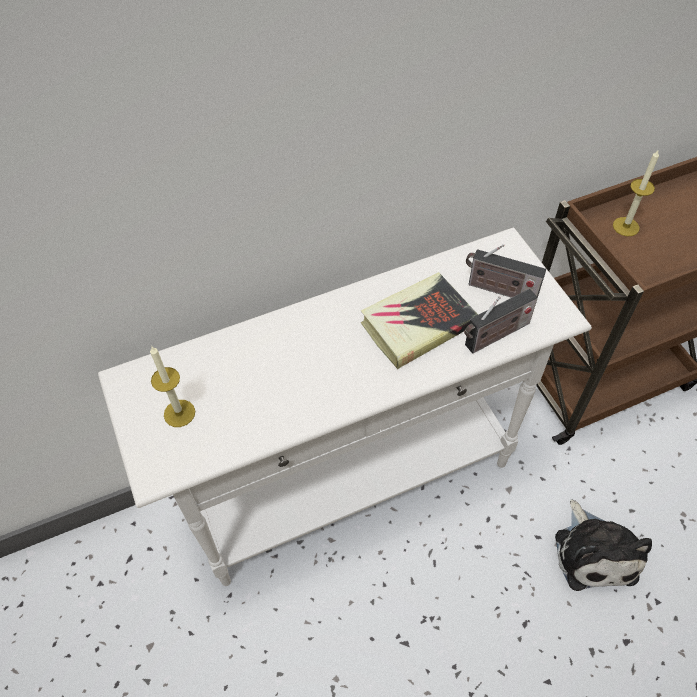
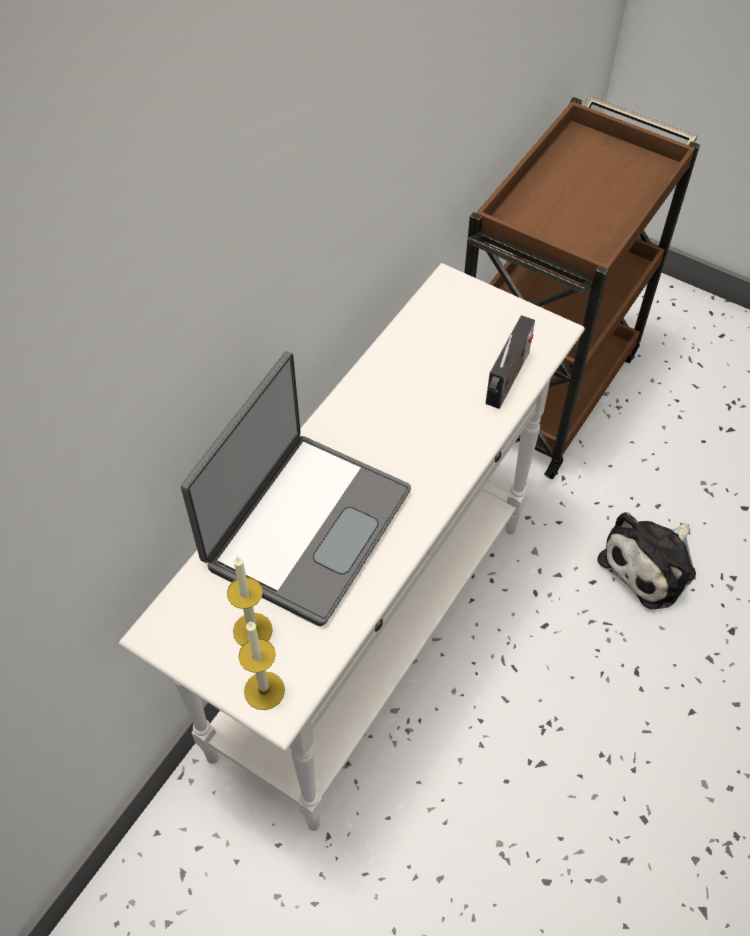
camera: 35 degrees left, 0 degrees up
(268, 362) = (305, 526): none -> laptop
(418, 324) = (425, 407): book -> none
(499, 290) = (476, 333): radio -> none
(594, 551) = (651, 565): plush toy -> plush toy turned 90 degrees clockwise
(626, 226) = (541, 214): candle -> candle (264, 690)

